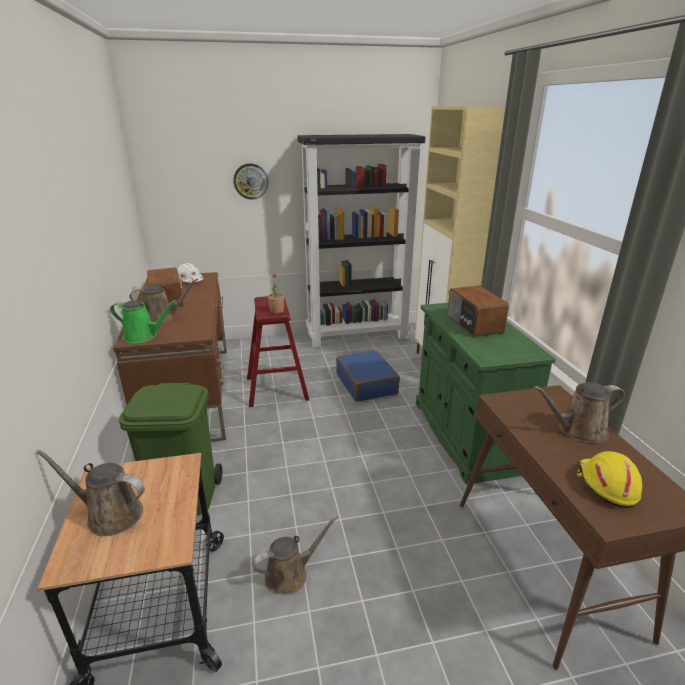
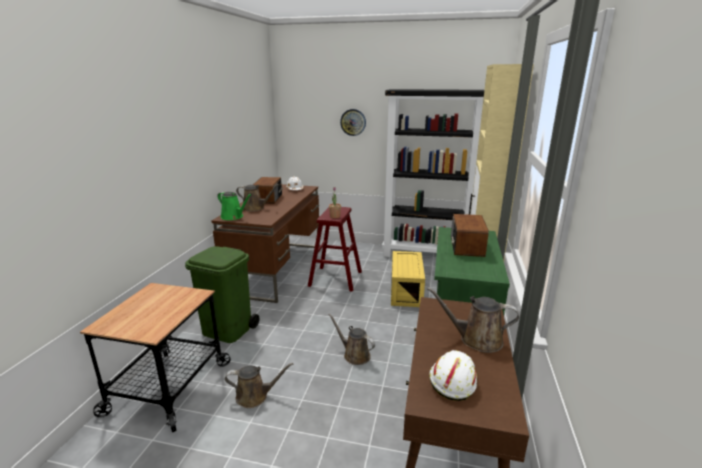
camera: 25 degrees right, 5 degrees down
(110, 514) = (140, 308): brown watering can -> brown watering can (354, 355)
(366, 384) = (405, 290): blue suitcase -> yellow storage box
(605, 485) = (452, 380): yellow hard hat -> white hard hat

